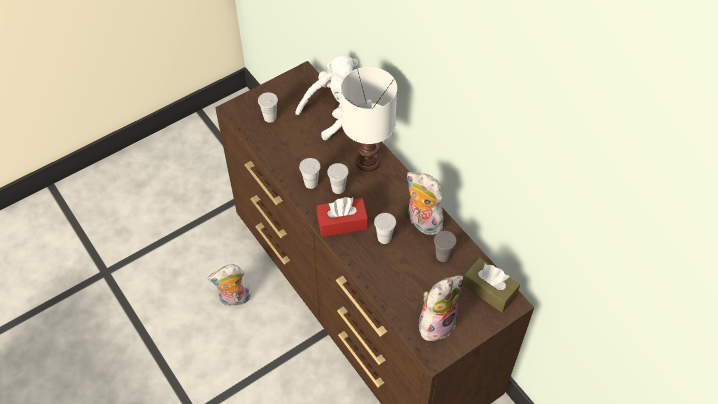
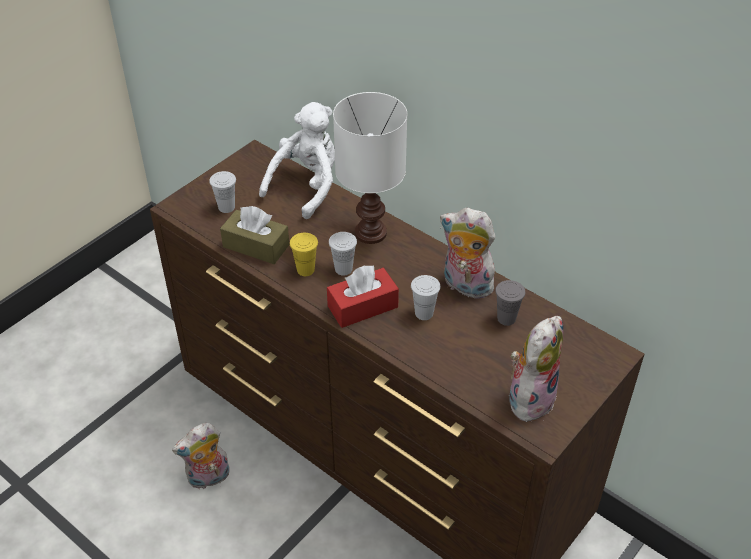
camera: 15 degrees left, 10 degrees down
(311, 183) = (305, 270): white cup -> yellow cup
(489, 290) = (580, 345): brown tissue box -> brown tissue box (256, 246)

